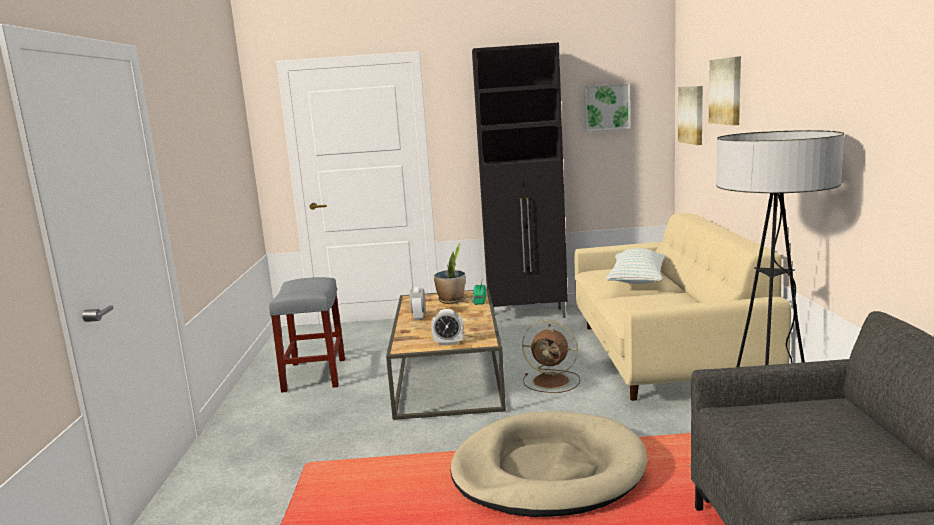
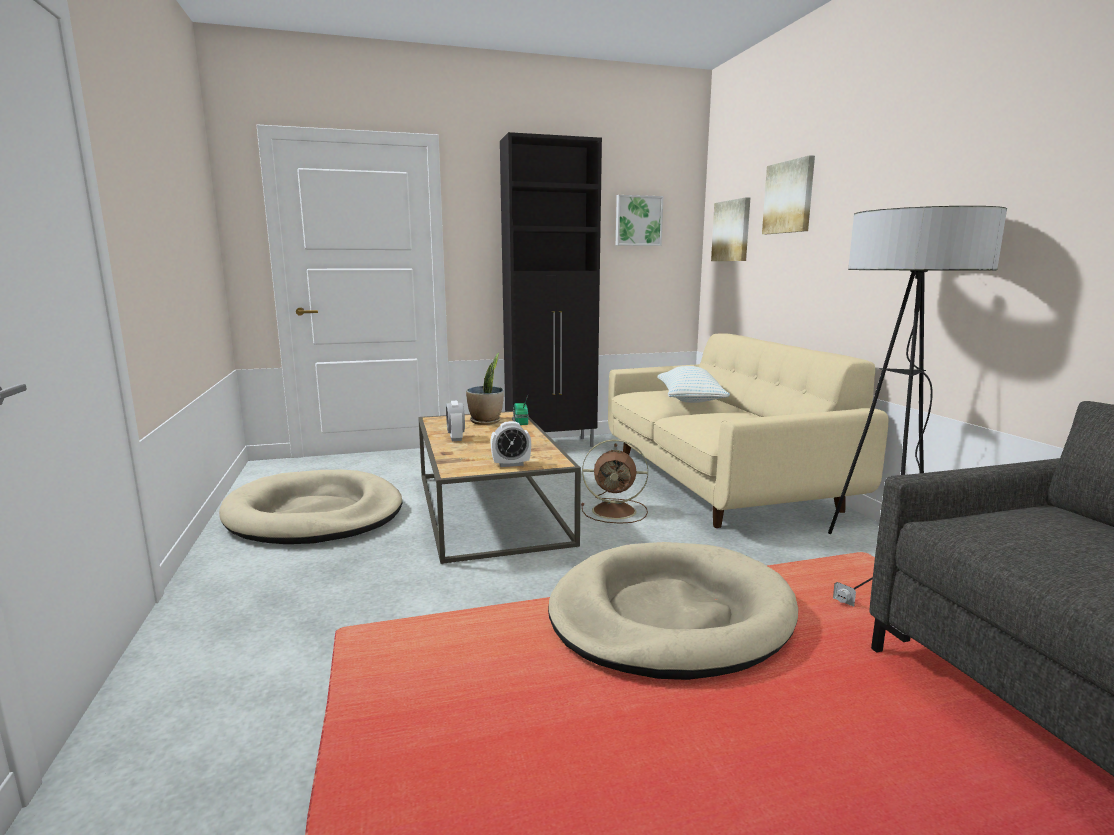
camera: 15 degrees left, 0 degrees up
(315, 375) = (315, 514): grey stool -> beige dog bed

